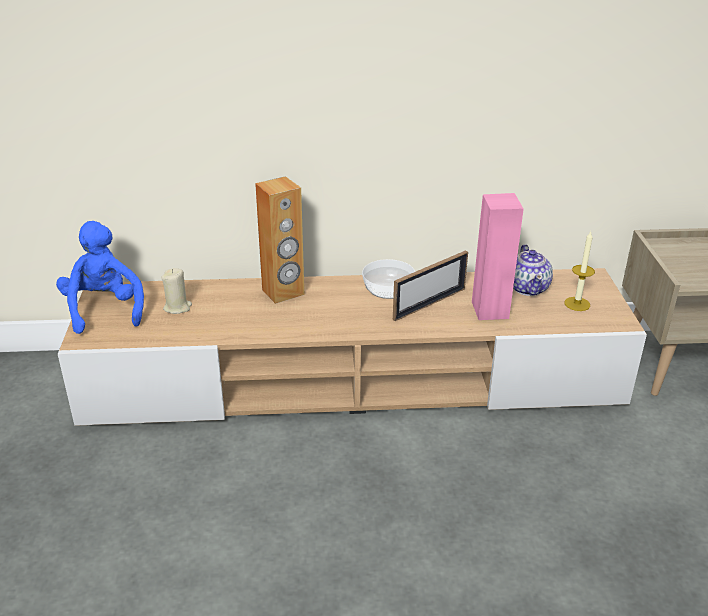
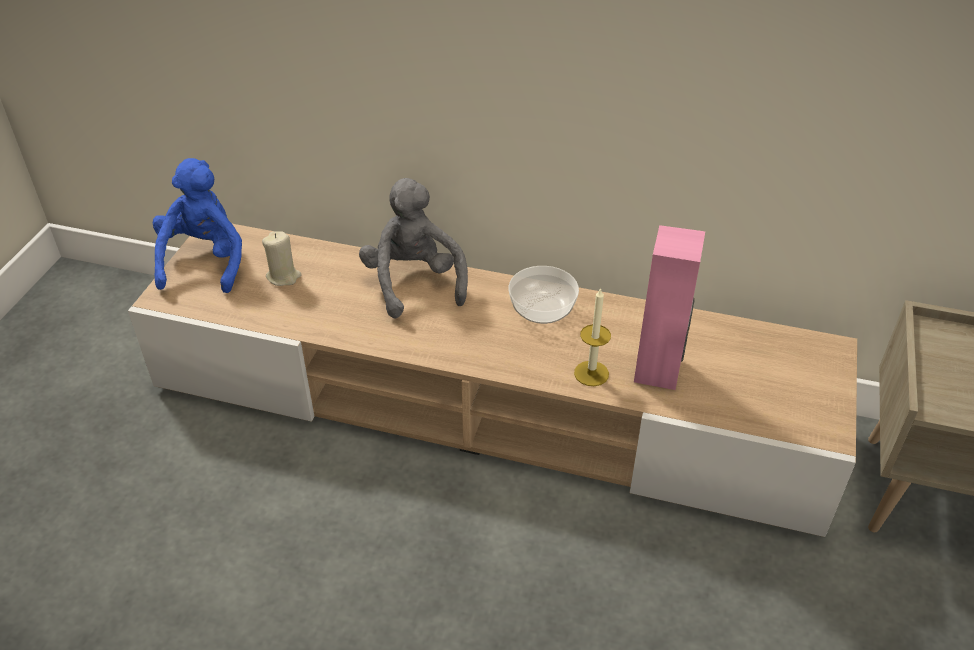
camera: 20 degrees right, 10 degrees up
(283, 292) = (414, 282): brown speaker -> grey plush toy
(429, 304) = (583, 341): picture frame -> none
(528, 288) = (729, 347): teapot -> none
(577, 304) = (783, 389): candle -> candle (591, 373)

